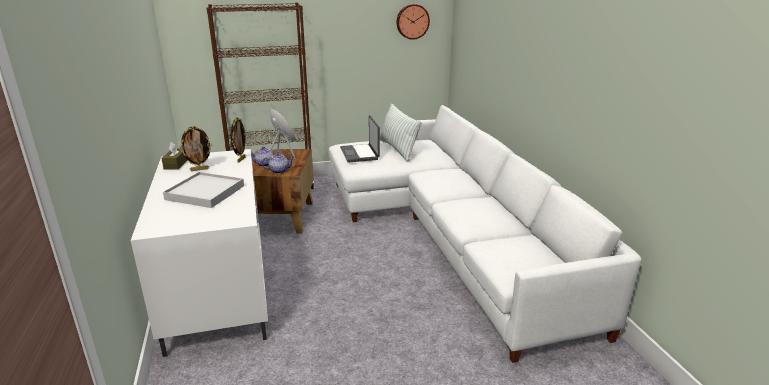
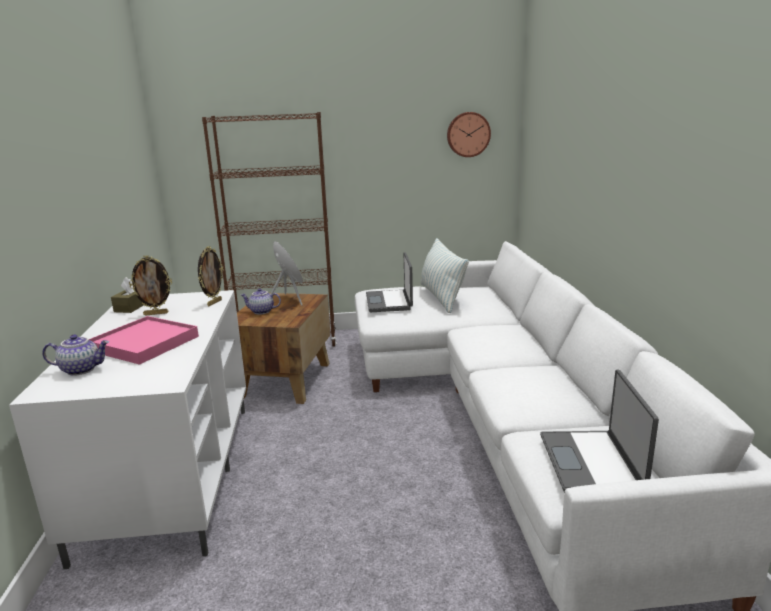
camera: 10 degrees right, 5 degrees down
(205, 193) = (144, 343): white tray -> pink tray
(279, 171) = (275, 320): teapot -> teapot (81, 369)
(525, 258) = (592, 463): none -> laptop

